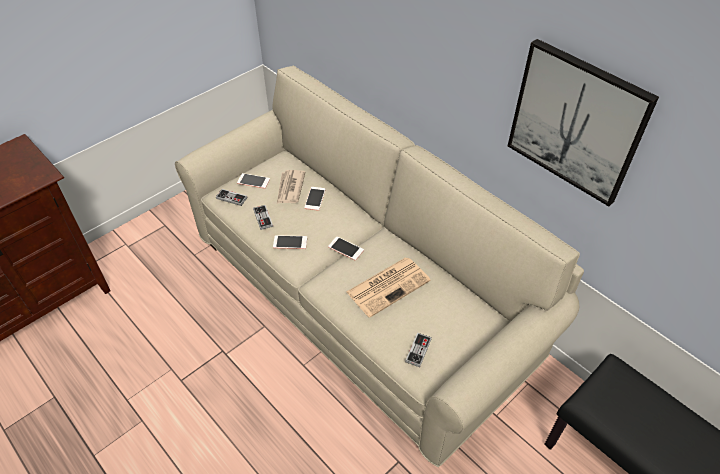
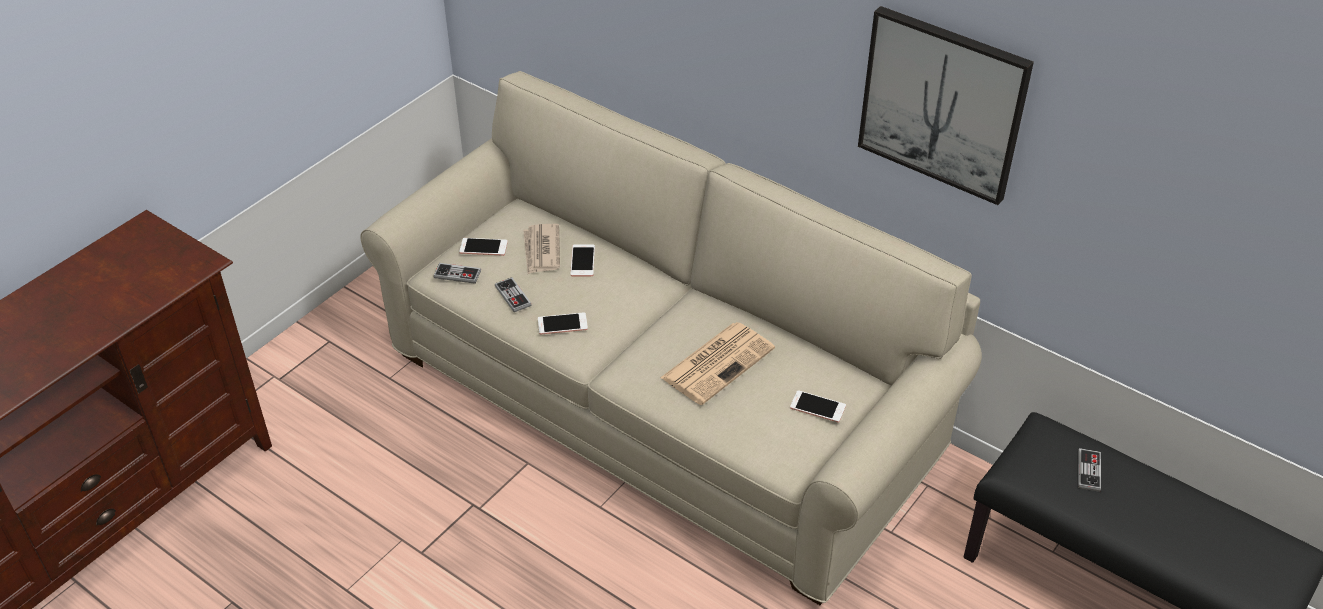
camera: 10 degrees left, 5 degrees down
(345, 248) = (645, 322): phone -> phone (817, 407)
(418, 350) = (777, 436): game controller -> game controller (1089, 471)

